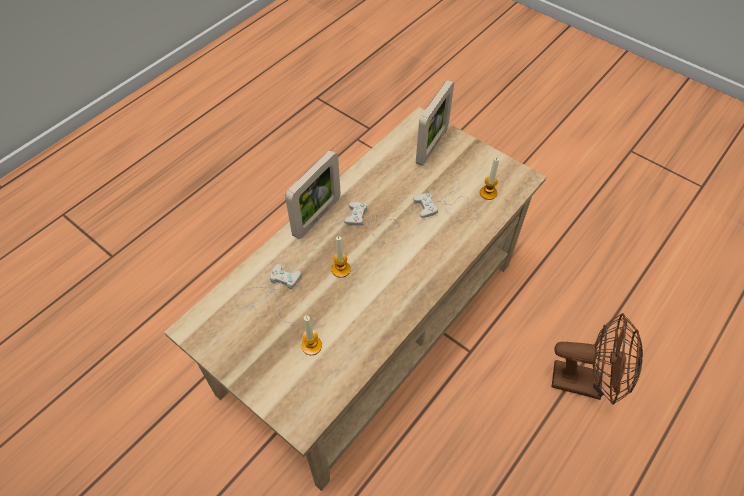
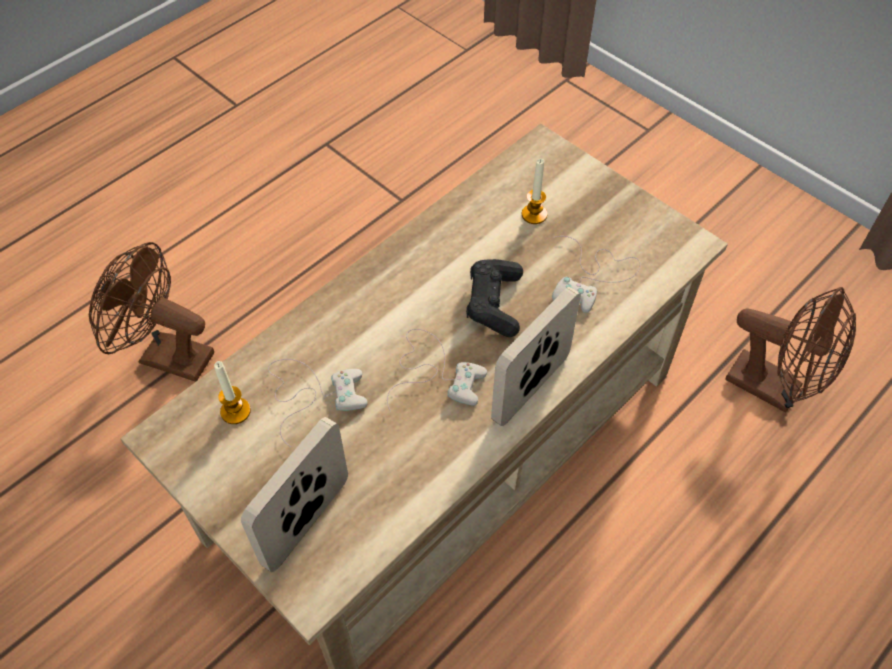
camera: 175 degrees left, 0 degrees up
(137, 392) = (774, 388): none -> brown fan
(341, 269) = (494, 303): candle -> black game controller

